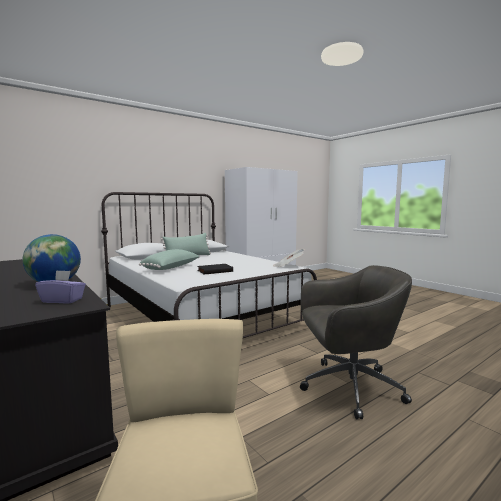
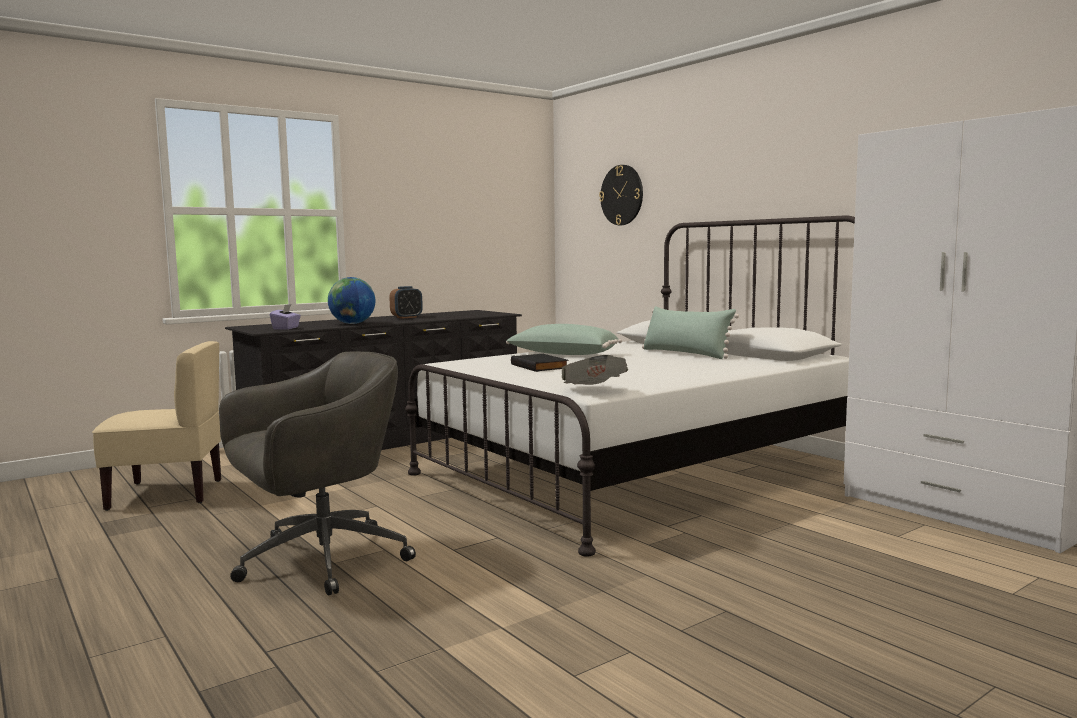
camera: 90 degrees right, 0 degrees up
(15, 274) = (406, 317): none -> alarm clock
(47, 169) = (622, 195): none -> wall clock
(348, 387) = (319, 561): grey office chair -> grey office chair turned 120 degrees counterclockwise

